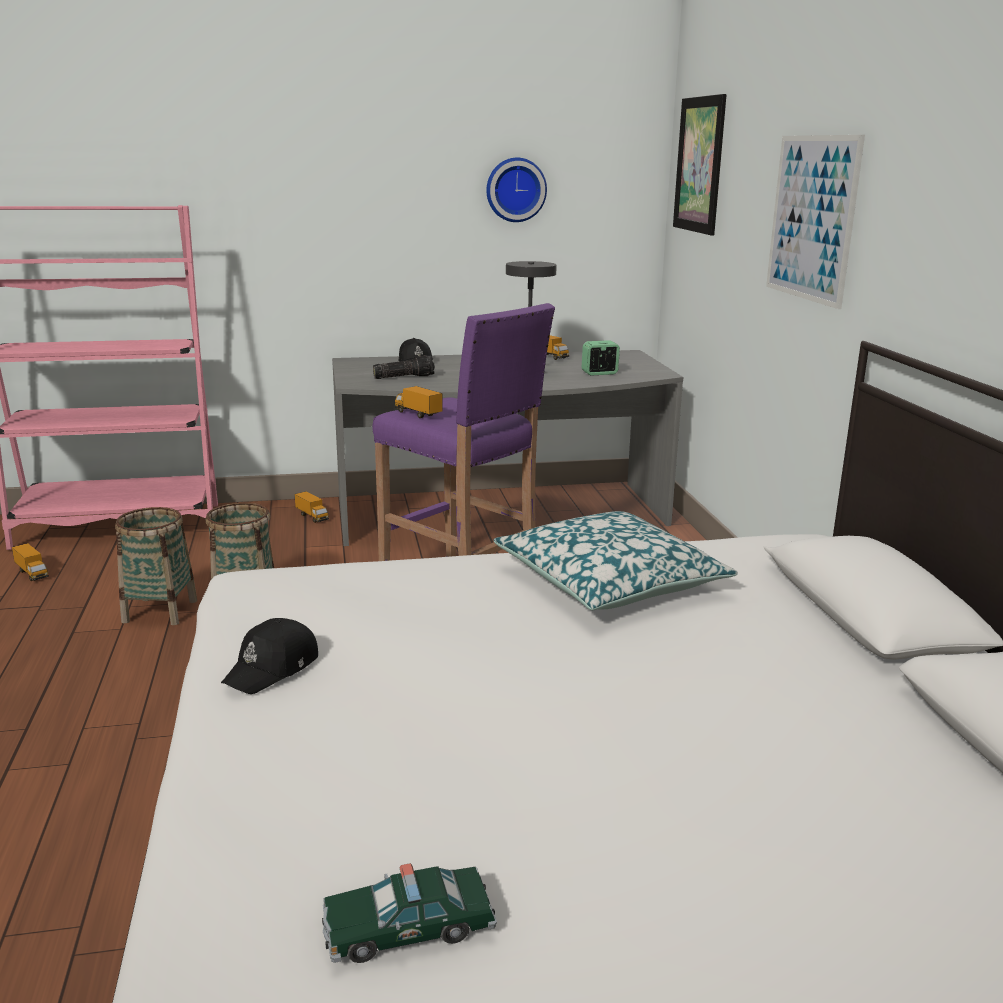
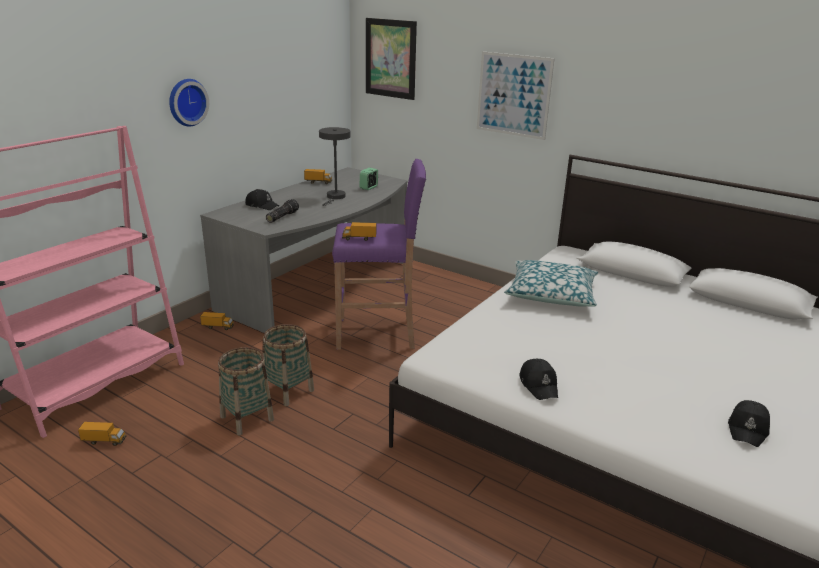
camera: 45 degrees left, 5 degrees up
(408, 928) = (748, 429): toy car -> black cap
(515, 189) = (284, 80): wall clock -> wall clock (186, 102)

